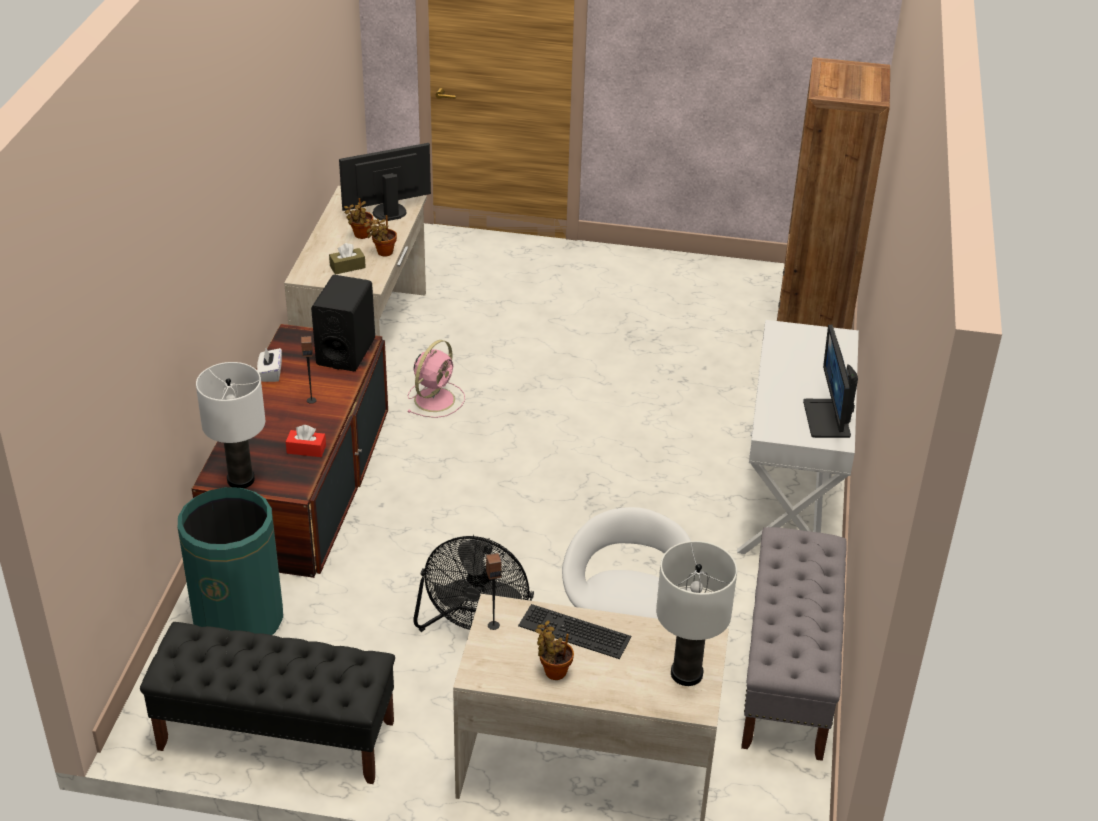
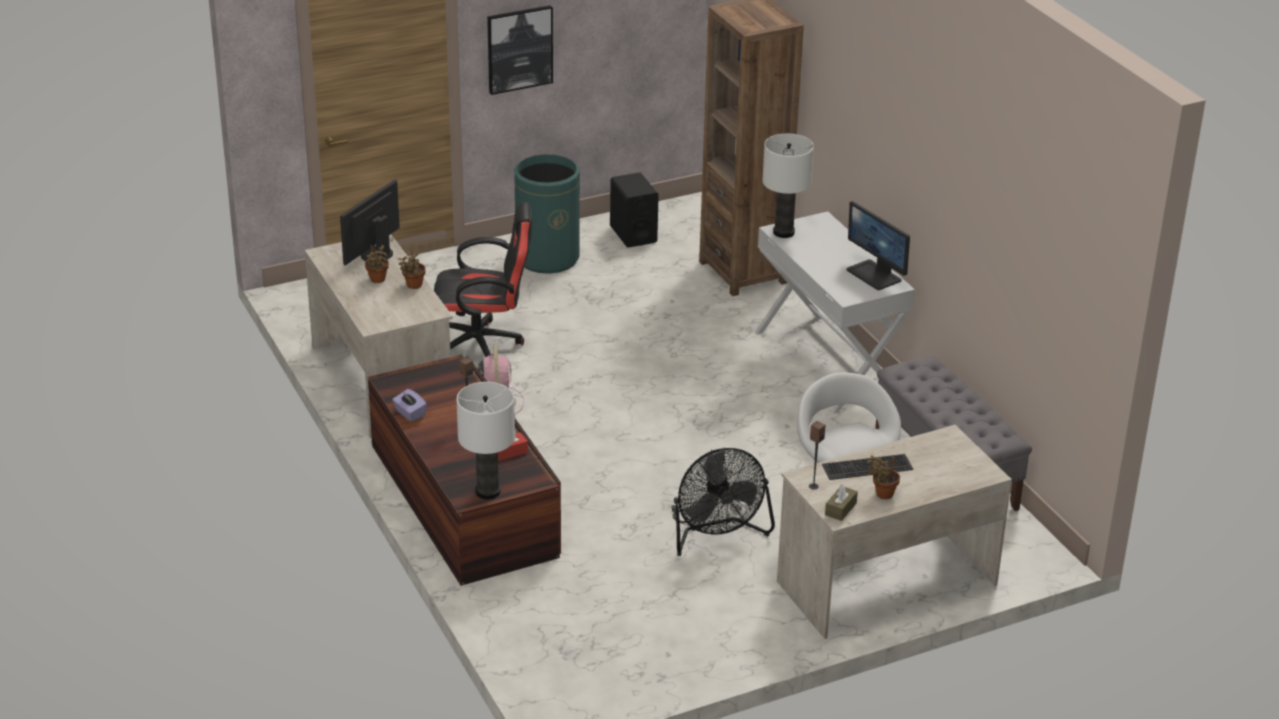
camera: 35 degrees left, 5 degrees down
(239, 620) = (539, 608): green trash can -> green trash can (547, 258)
(270, 373) = (409, 414): white tissue box -> purple tissue box
(276, 735) = (660, 663): black bench -> none
(346, 351) = (448, 375): black speaker -> black speaker (633, 234)
(347, 267) = (399, 306): brown tissue box -> brown tissue box (840, 509)
(484, 343) = (485, 347): none -> black office chair
(654, 55) = (519, 49): none -> picture
(687, 673) = (961, 459): white table lamp -> white table lamp (783, 232)

